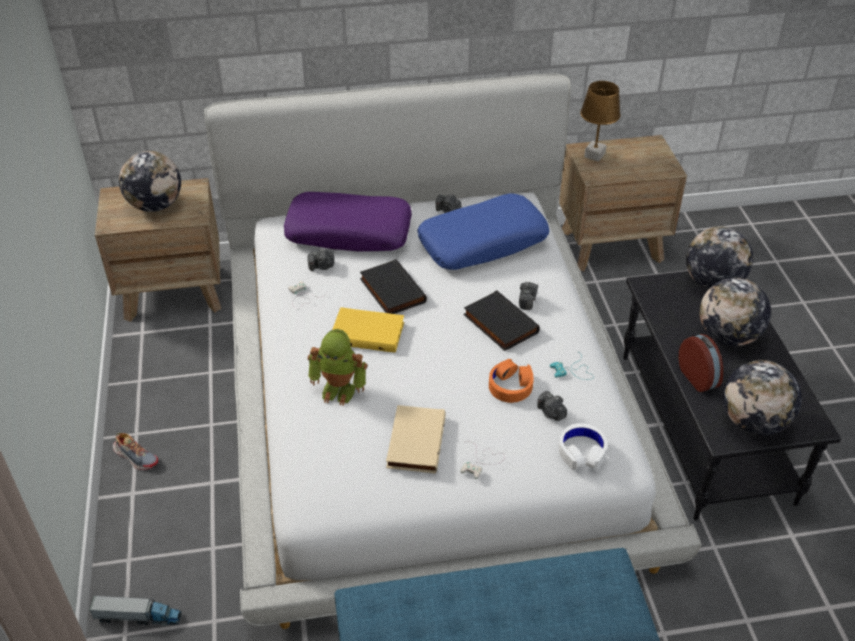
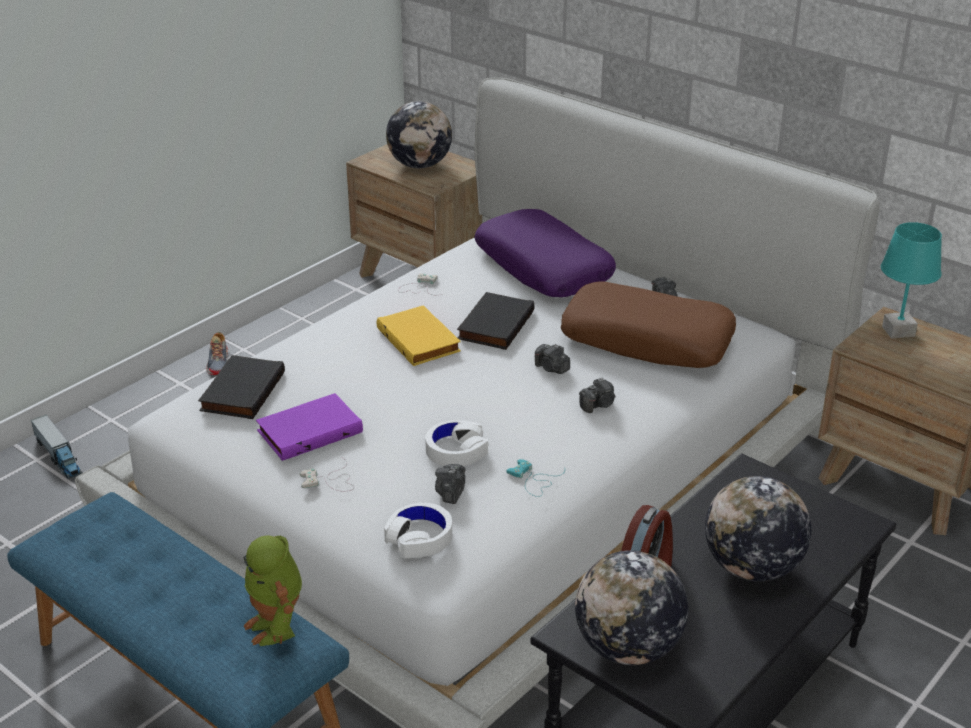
camera: 50 degrees right, 10 degrees down
(322, 266) = (474, 277): camera -> camera (551, 368)
(339, 389) = (326, 361): toy robot -> toy robot (276, 626)
(414, 441) = (309, 430): beige book -> purple book
(482, 242) = (647, 340): blue pillow -> brown pillow
(499, 324) = (537, 404): black book -> black book (241, 391)
(510, 386) = (456, 451): orange headphones -> white headphones
(594, 155) = (898, 331): brown table lamp -> turquoise table lamp
(713, 283) = (831, 518): globe -> none

